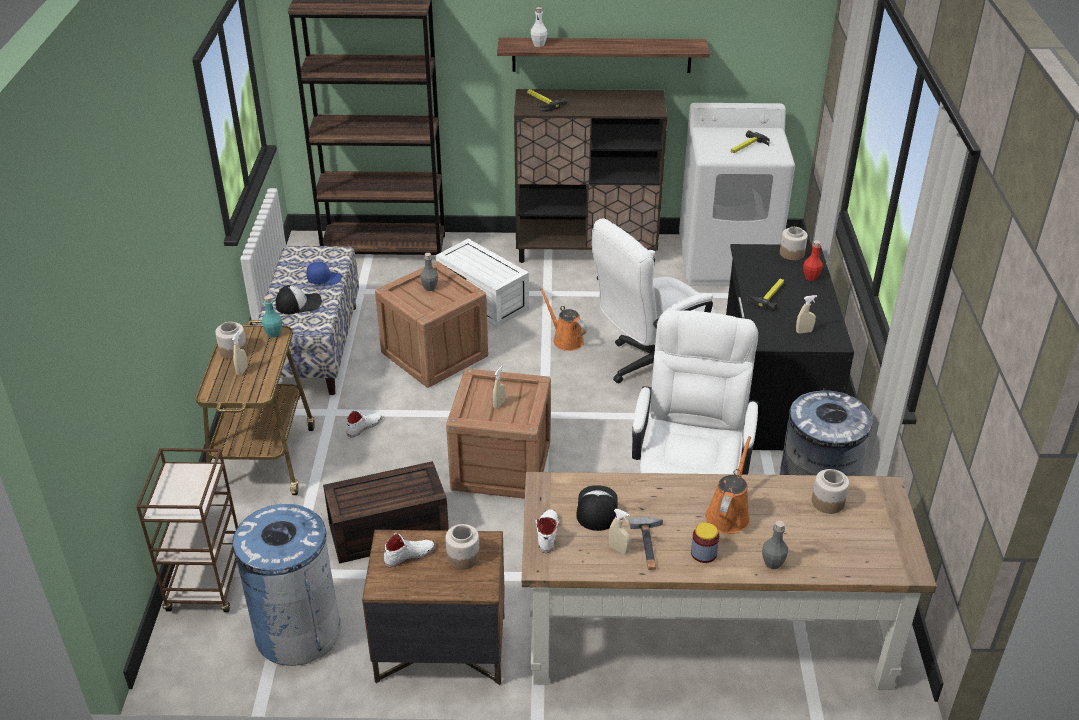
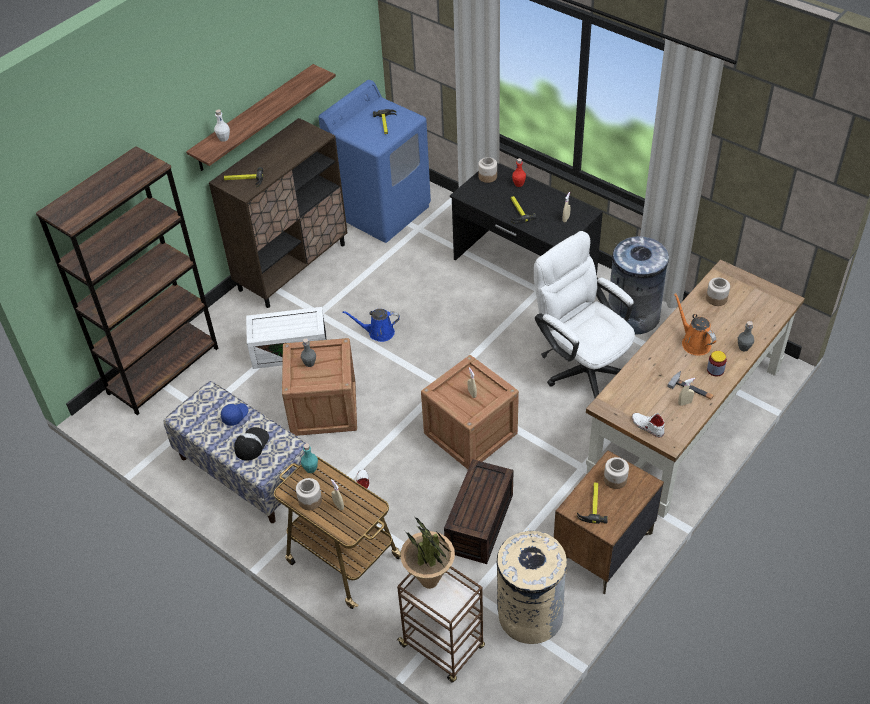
camera: 50 degrees left, 10 degrees up
(194, 475) = (430, 581): none -> potted plant
(298, 631) = (529, 615): blue trash can -> beige trash can
(409, 555) = (592, 504): white shoe -> hammer
(565, 339) = (378, 333): orange watering can -> blue watering can
(596, 508) = (644, 394): cap -> none
(650, 367) = (447, 309): white office chair -> none
(727, 262) = (381, 210): white washing machine -> blue washing machine

